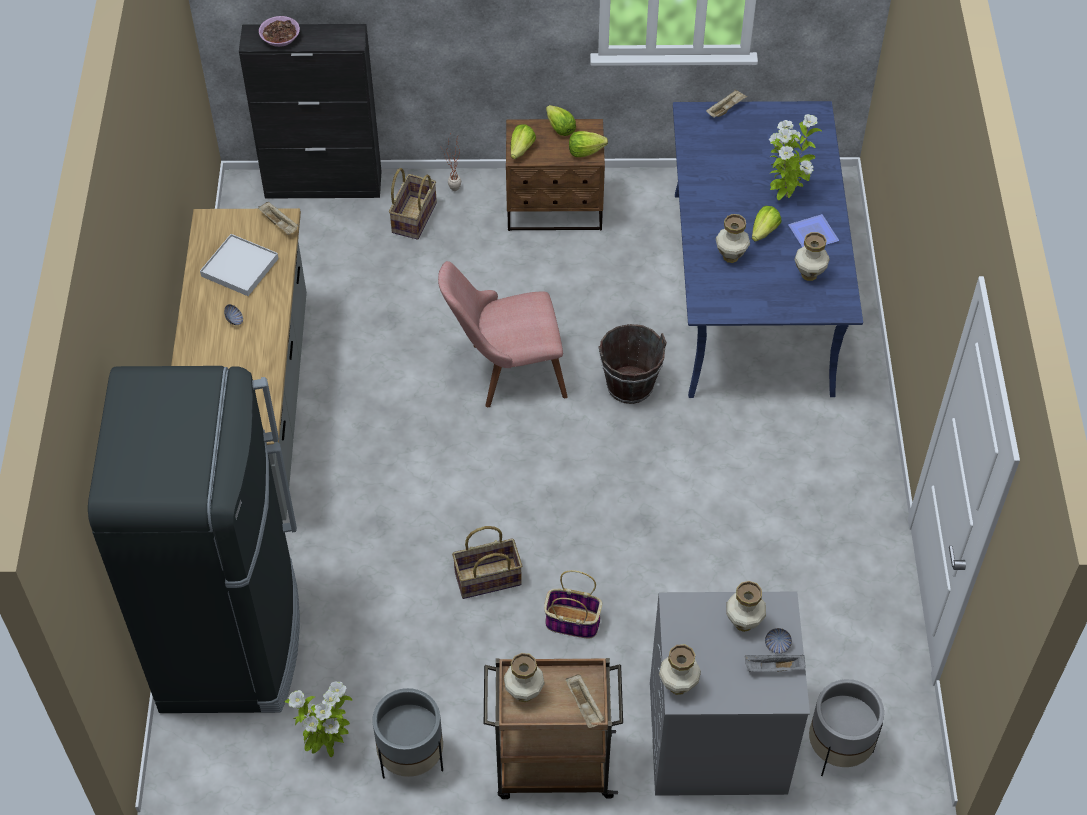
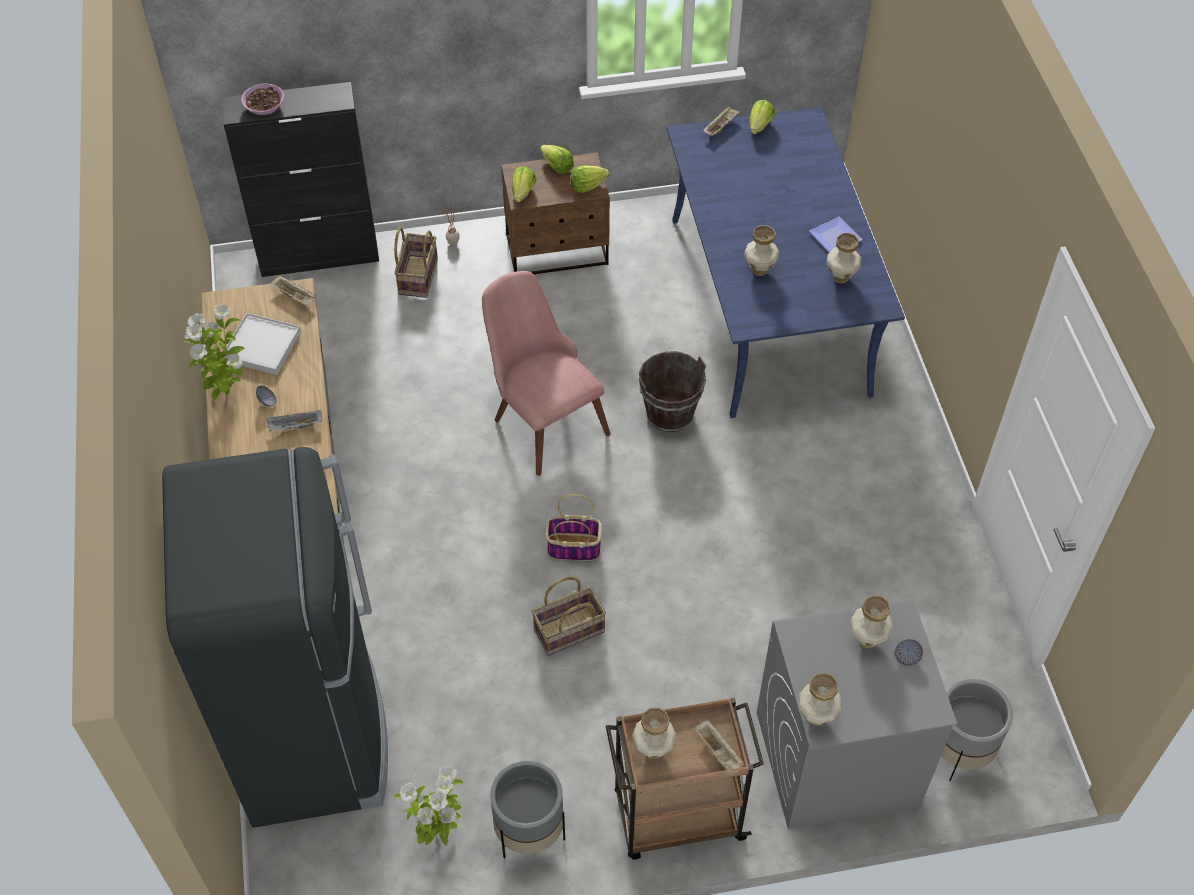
camera: 10 degrees left, 0 degrees up
(505, 372) = (542, 418): pink chair -> pink chair turned 75 degrees clockwise
(571, 622) = (663, 662): basket -> basket (573, 548)
(764, 232) = (786, 241): lettuce -> lettuce (759, 126)
(773, 668) = (908, 682): grey tray -> grey tray (295, 427)
(785, 196) = (798, 203): potted plant -> potted plant (226, 392)

